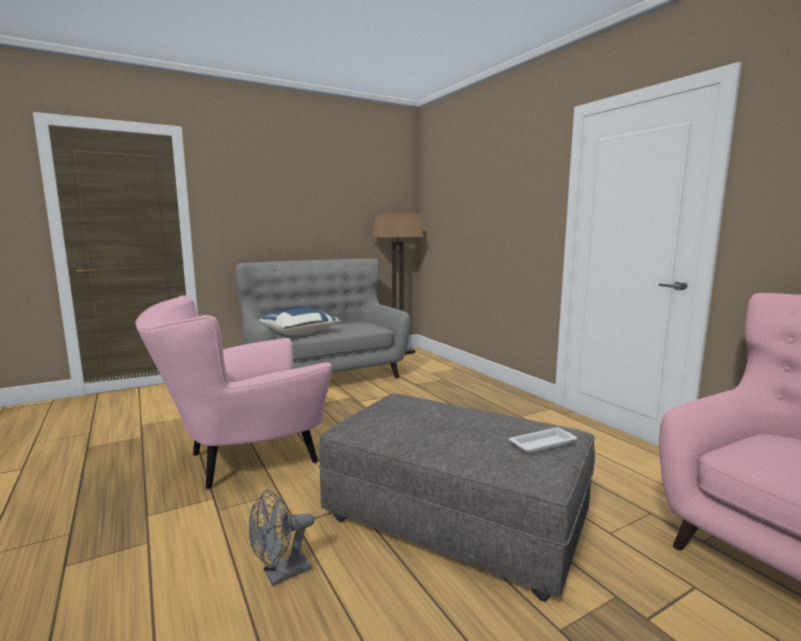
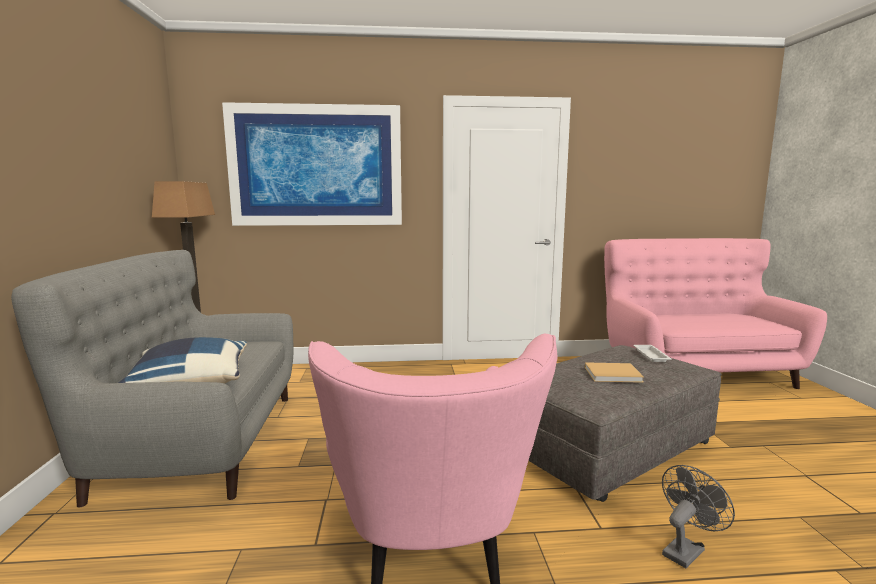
camera: 65 degrees left, 0 degrees up
(280, 574) = (686, 549): grey fan -> grey fan turned 120 degrees counterclockwise
(436, 426) = (614, 374): none -> beige book
(479, 196) = (316, 166): none -> picture

